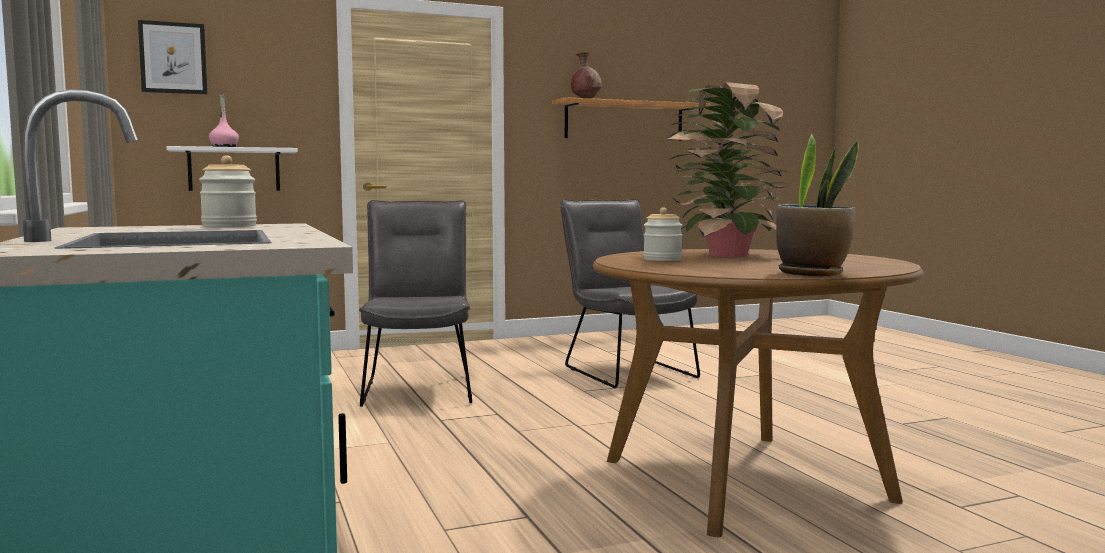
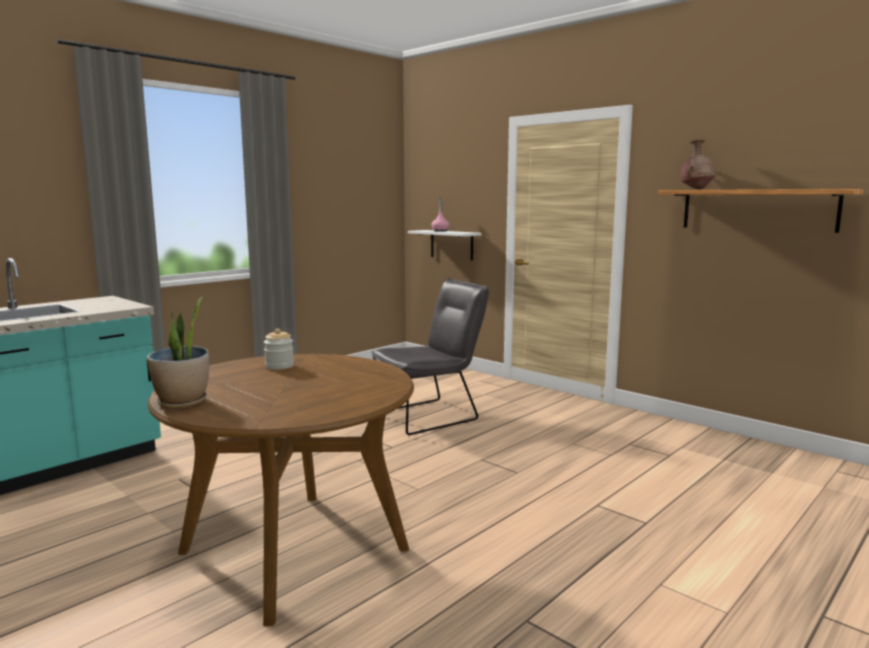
camera: 65 degrees right, 5 degrees up
(173, 58) = (428, 174): picture -> none
(229, 226) = (111, 305): jar -> none
(625, 370) = (568, 462): grey chair -> none
(723, 255) = (332, 375): potted plant -> none

